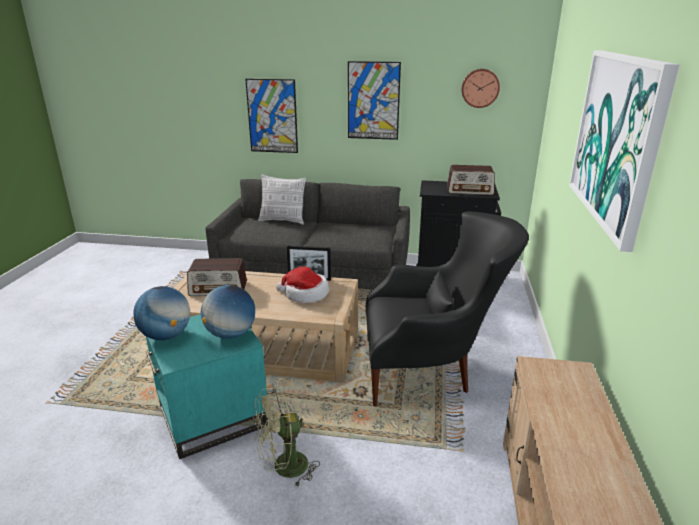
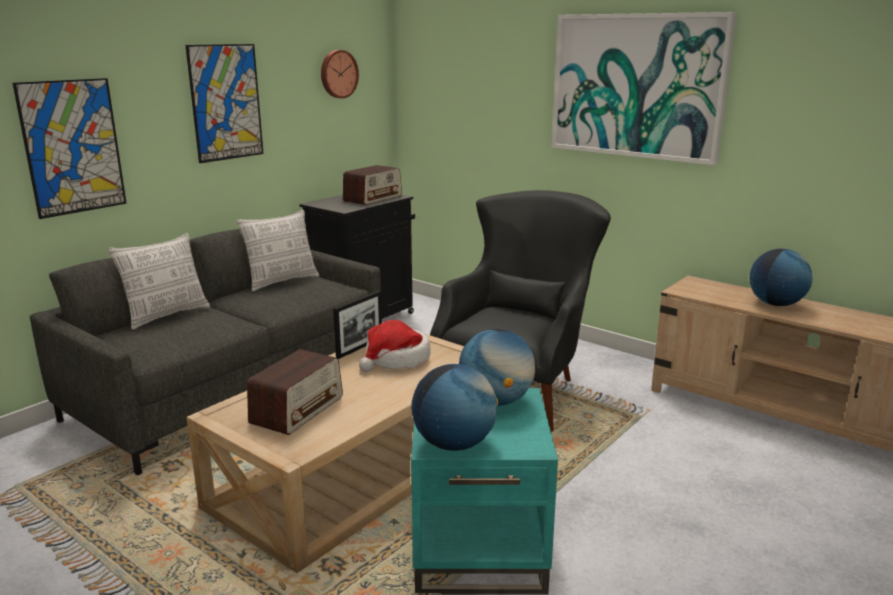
camera: 60 degrees left, 5 degrees down
(283, 469) = (615, 514): green fan -> none
(363, 226) = (282, 281): none -> pillow
(579, 434) = (776, 304): none -> globe

